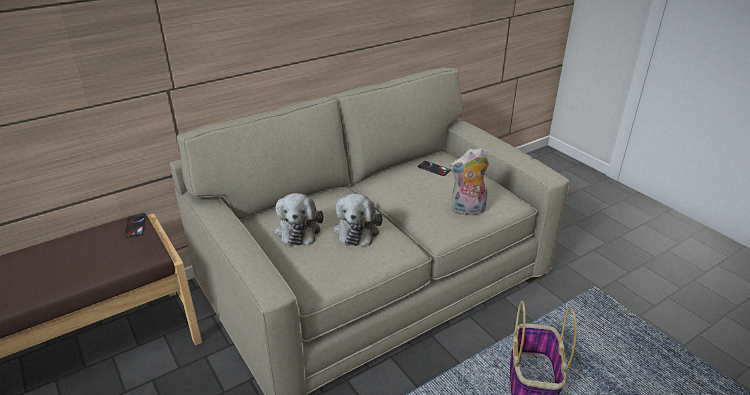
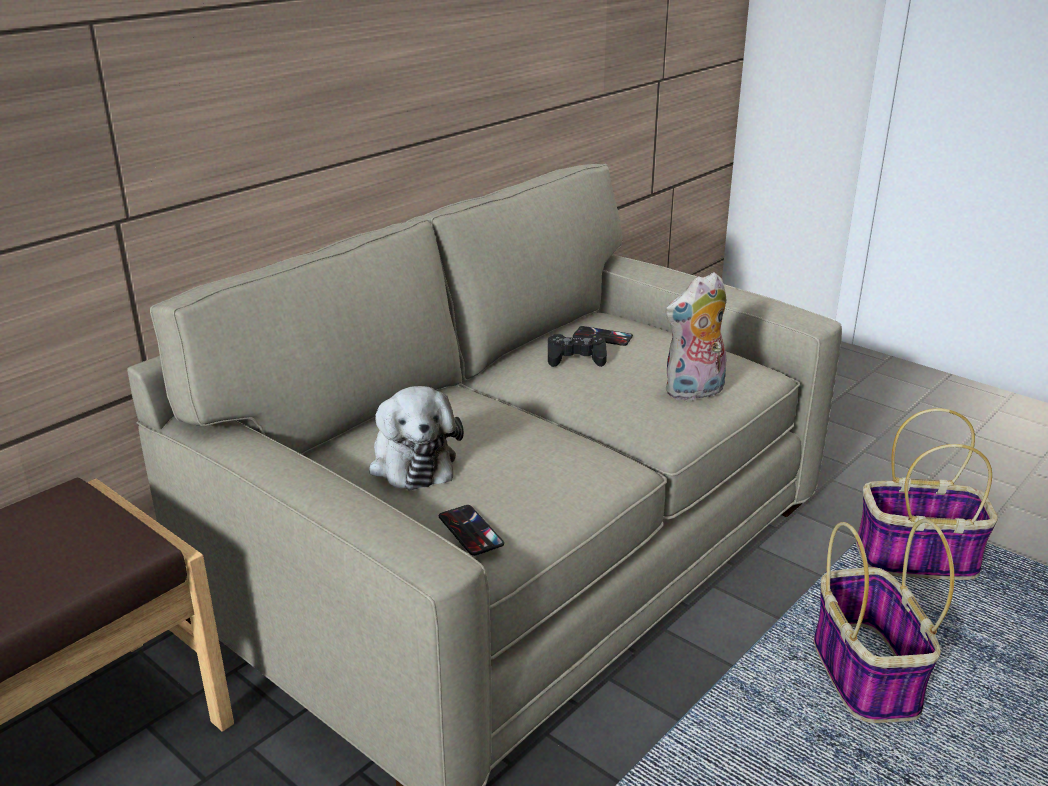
camera: 15 degrees left, 5 degrees down
(135, 226) = (74, 502): phone -> phone (470, 531)
(357, 229) = (521, 447): plush toy -> none
(412, 180) = (576, 357): none -> black game controller
(593, 321) = (915, 558): none -> basket

